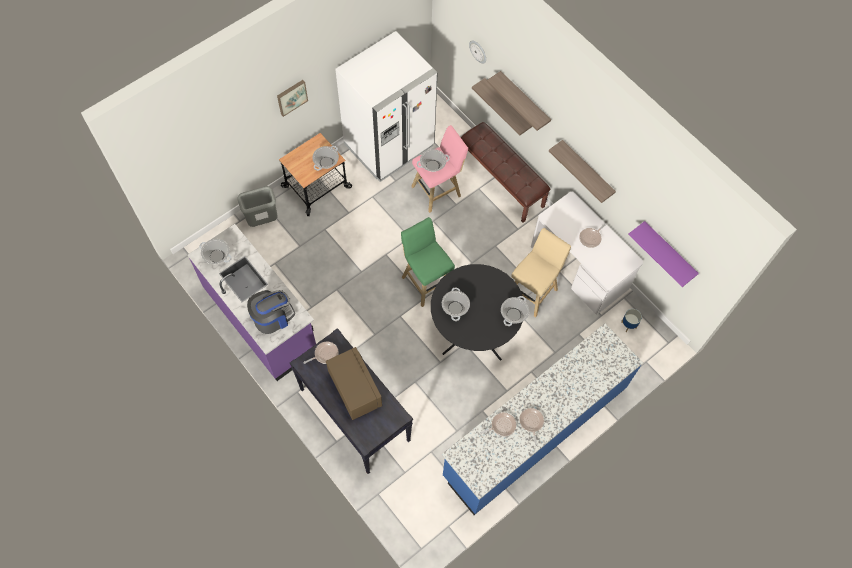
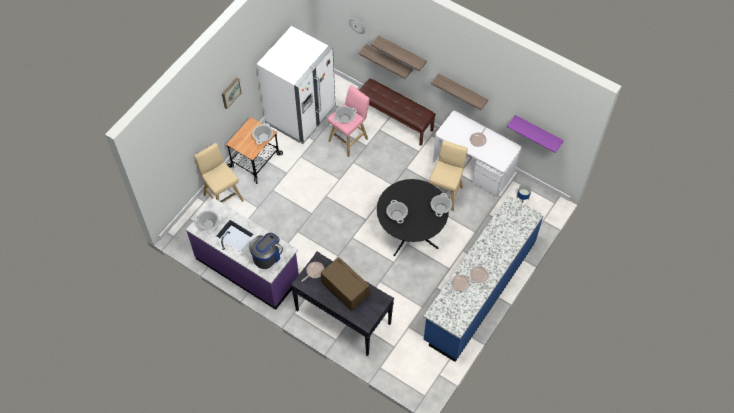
camera: 15 degrees left, 5 degrees down
(263, 220) = (222, 196): grey trash can -> beige stool
(426, 281) = (363, 207): green stool -> none

